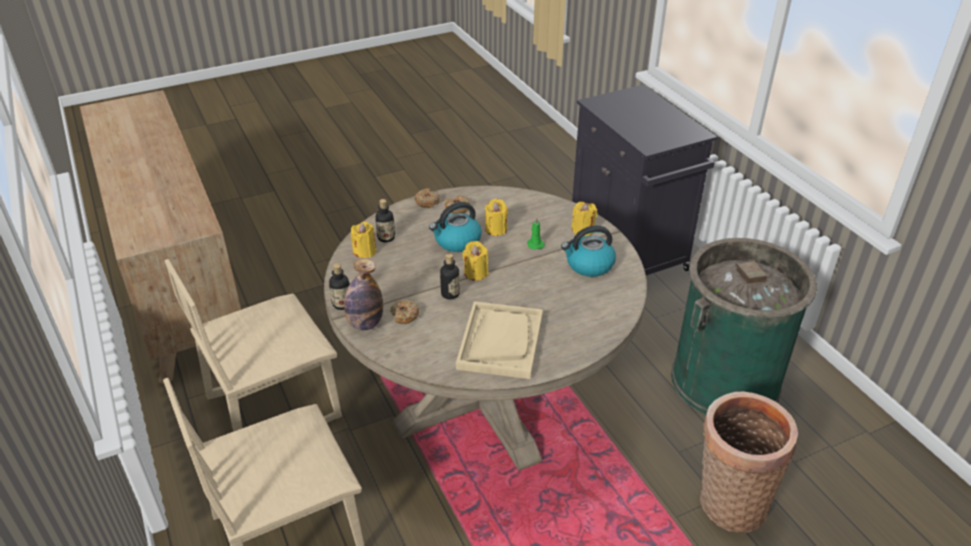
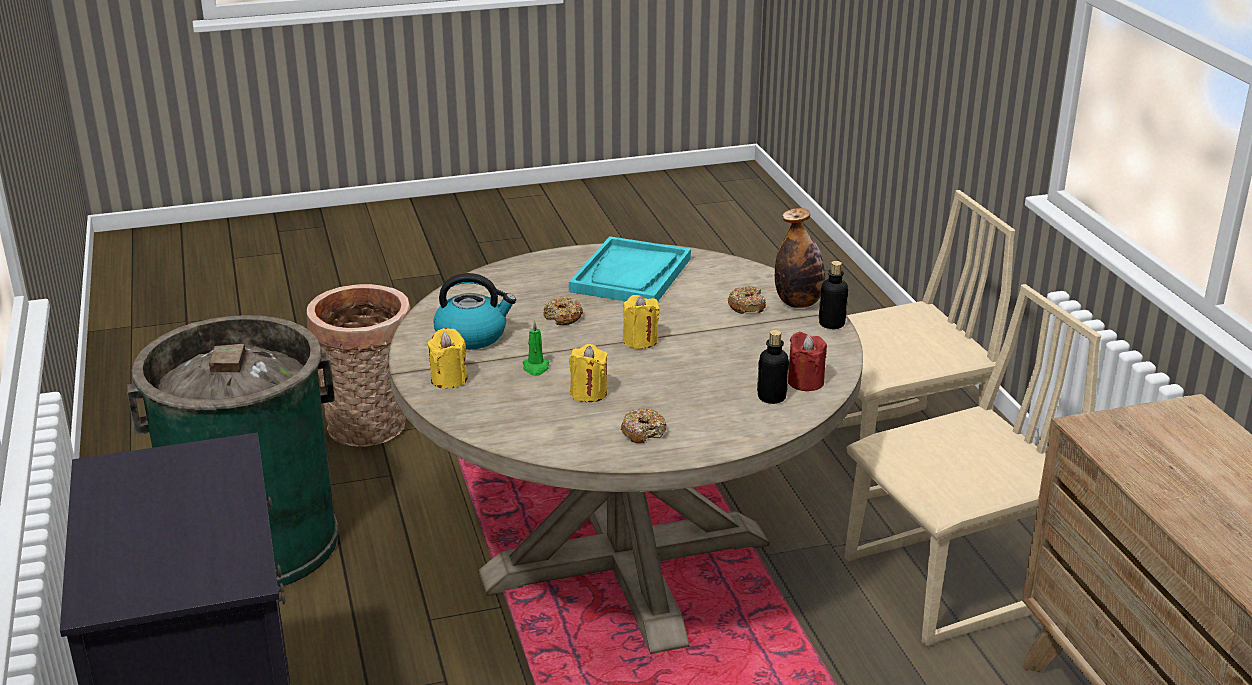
camera: 170 degrees left, 10 degrees down
(365, 251) = (805, 382): yellow candle -> red candle
(427, 202) = (696, 448): donut -> donut (563, 317)
(450, 294) = (682, 322): bottle -> none
(457, 241) = (657, 382): kettle -> none
(500, 341) = (631, 275): beige tray -> turquoise tray

